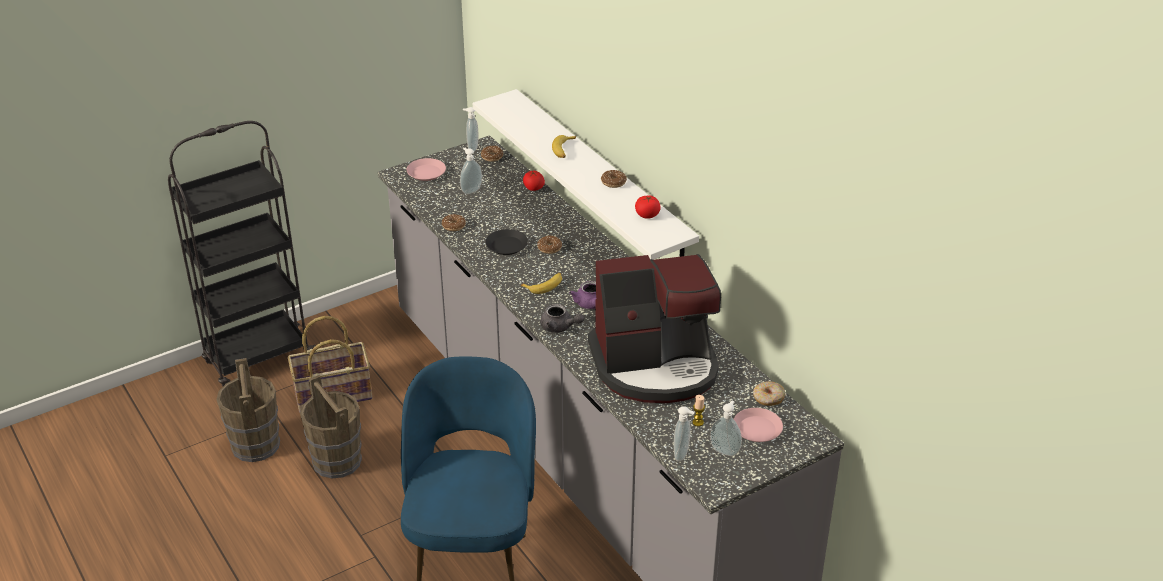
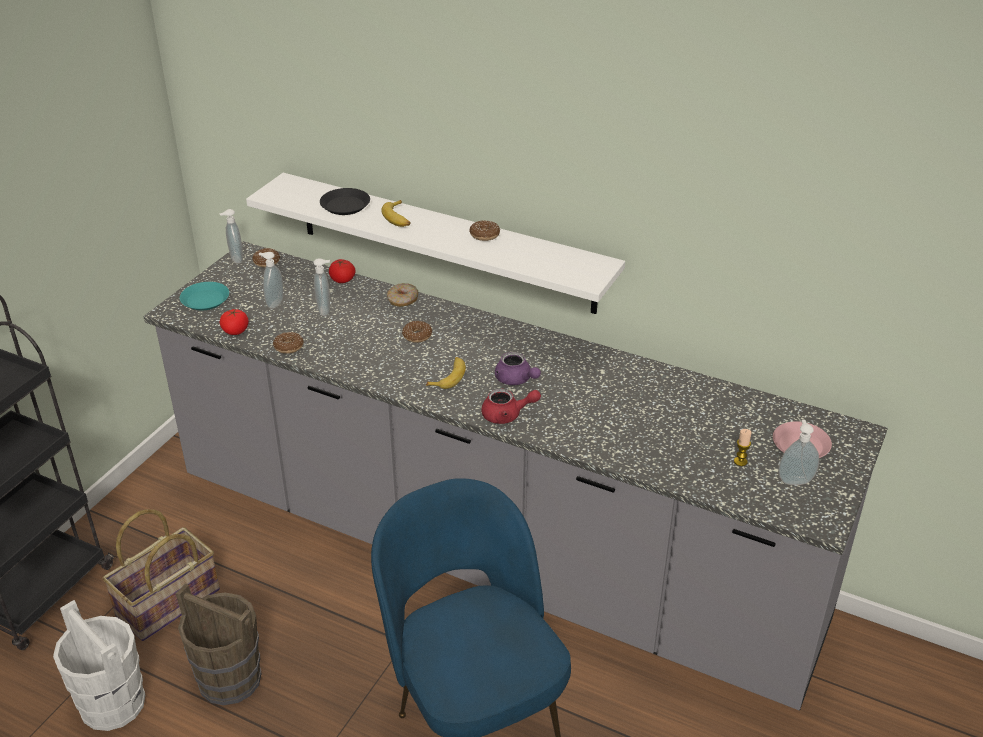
camera: 30 degrees left, 0 degrees up
(255, 444) = (112, 703): brown bucket -> white bucket
(426, 173) = (205, 300): pink plate -> turquoise plate
(506, 245) = (367, 348): black plate -> black plate (345, 205)
(560, 327) = (507, 415): grey teapot -> red teapot
(647, 215) = (553, 257): tomato -> tomato (235, 331)
(656, 366) = (642, 419): coffee machine -> none
(682, 454) = (760, 502): soap dispenser -> soap dispenser (325, 310)
(768, 398) = (778, 410): donut -> donut (402, 300)

